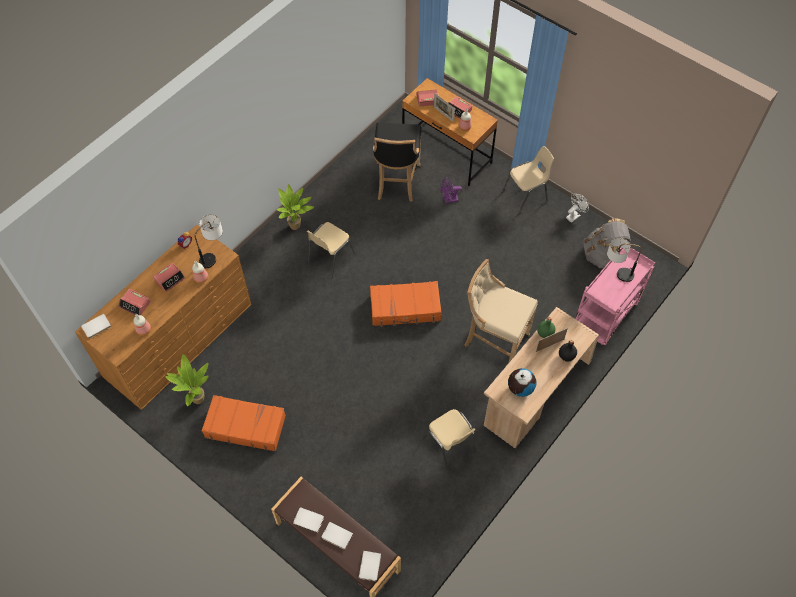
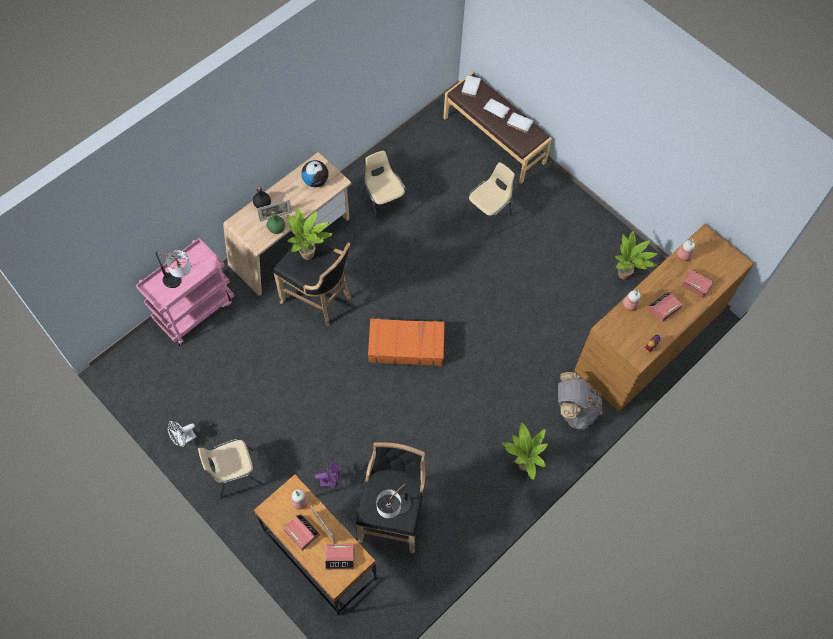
camera: 175 degrees left, 5 degrees up
(97, 327) = (732, 264): white book -> none
(213, 255) = (618, 330): table lamp -> table lamp (394, 512)
(245, 426) = (576, 245): orange suitcase -> none
(330, 259) = (484, 416): beige chair -> beige chair (488, 216)
(494, 341) = (319, 299): beige stool -> black stool
(506, 315) = (310, 255): none -> potted plant
(602, 255) = (171, 383): grey backpack -> grey backpack (574, 409)

